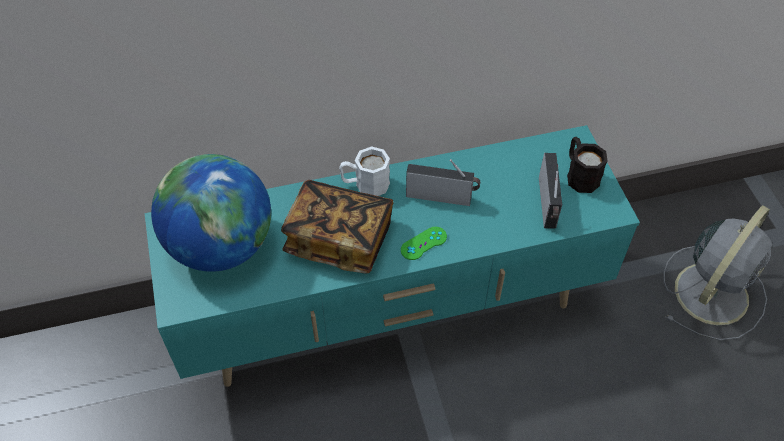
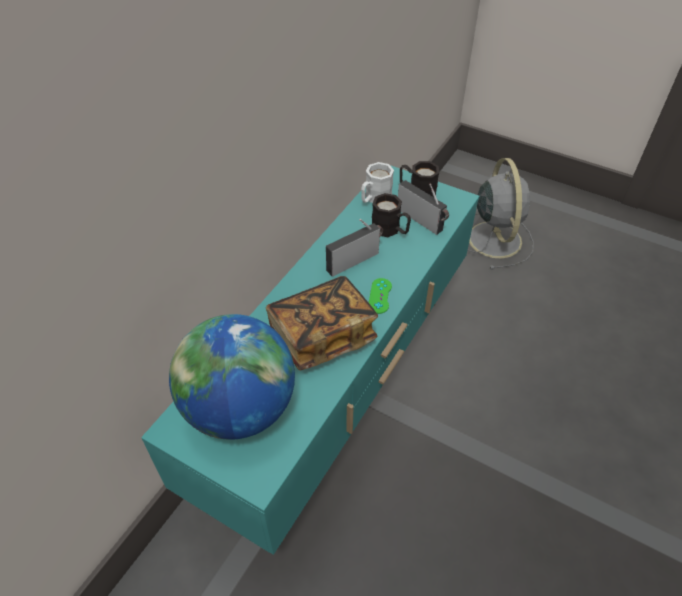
camera: 45 degrees left, 5 degrees down
(365, 184) = (294, 288): white mug -> white mug (374, 198)
(507, 193) = (390, 230): none -> black mug

